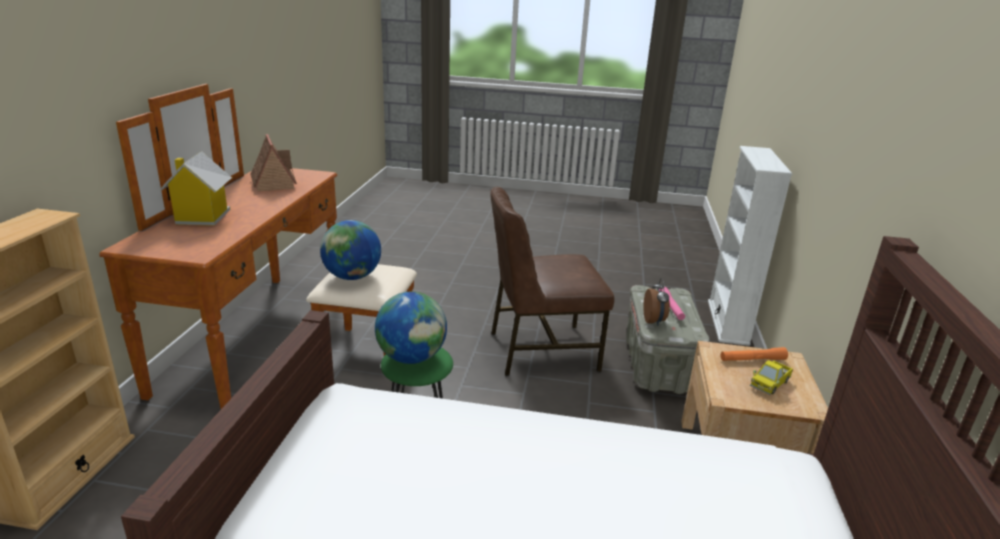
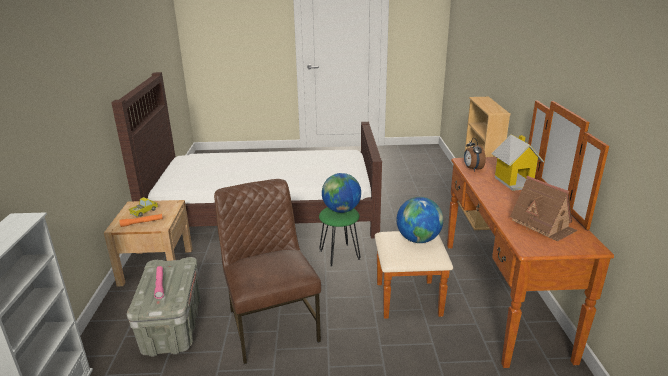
camera: 170 degrees right, 0 degrees up
(541, 350) = (271, 324): brown chair -> brown chair turned 90 degrees counterclockwise
(654, 321) = (182, 268): alarm clock -> alarm clock (472, 169)

